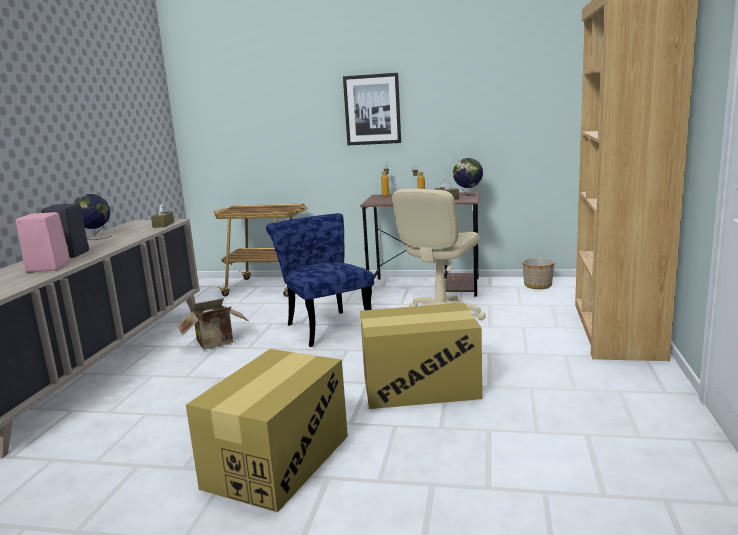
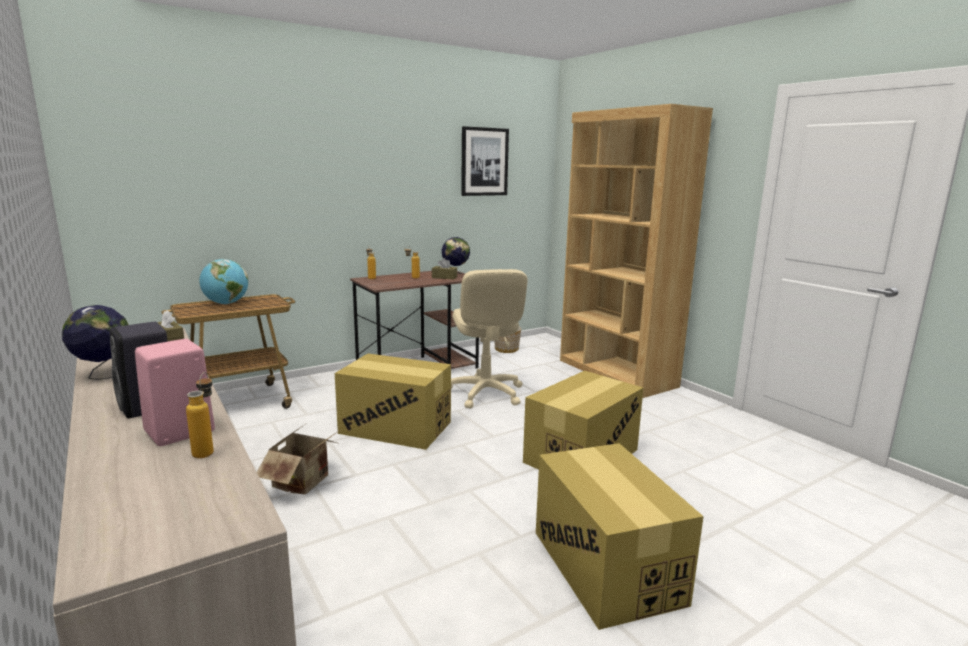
camera: 45 degrees left, 0 degrees up
(33, 277) = (207, 450): none -> bottle
(261, 207) = (226, 303): none -> globe
(326, 325) = (395, 427): blue chair -> cardboard box
(372, 109) = (348, 185): picture -> picture (484, 162)

